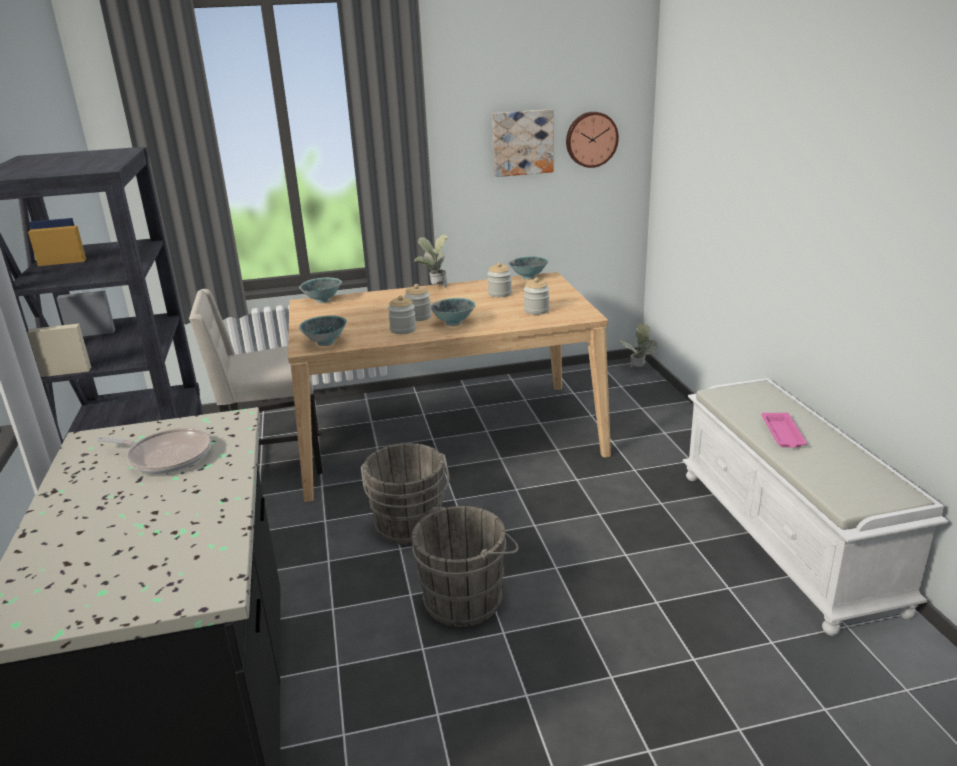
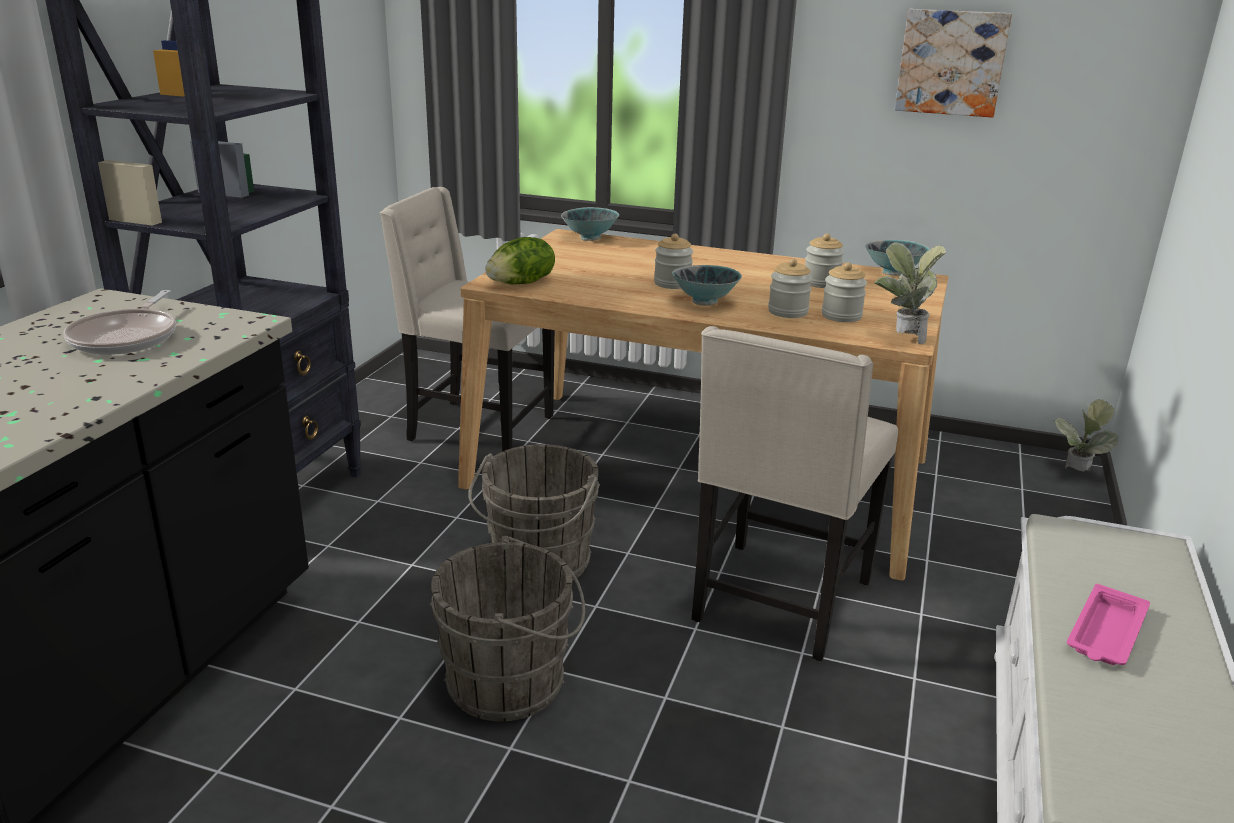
camera: 30 degrees right, 0 degrees up
(166, 456) = (127, 337): frying pan -> frying pan turned 45 degrees clockwise
(325, 343) = (522, 283): bowl -> lettuce
(403, 330) = (631, 293): jar -> jar (788, 312)
(435, 287) = (746, 255): potted plant -> potted plant (901, 339)
(562, 493) = (778, 602): none -> beige chair
(591, 139) = (1075, 73): wall clock -> none

